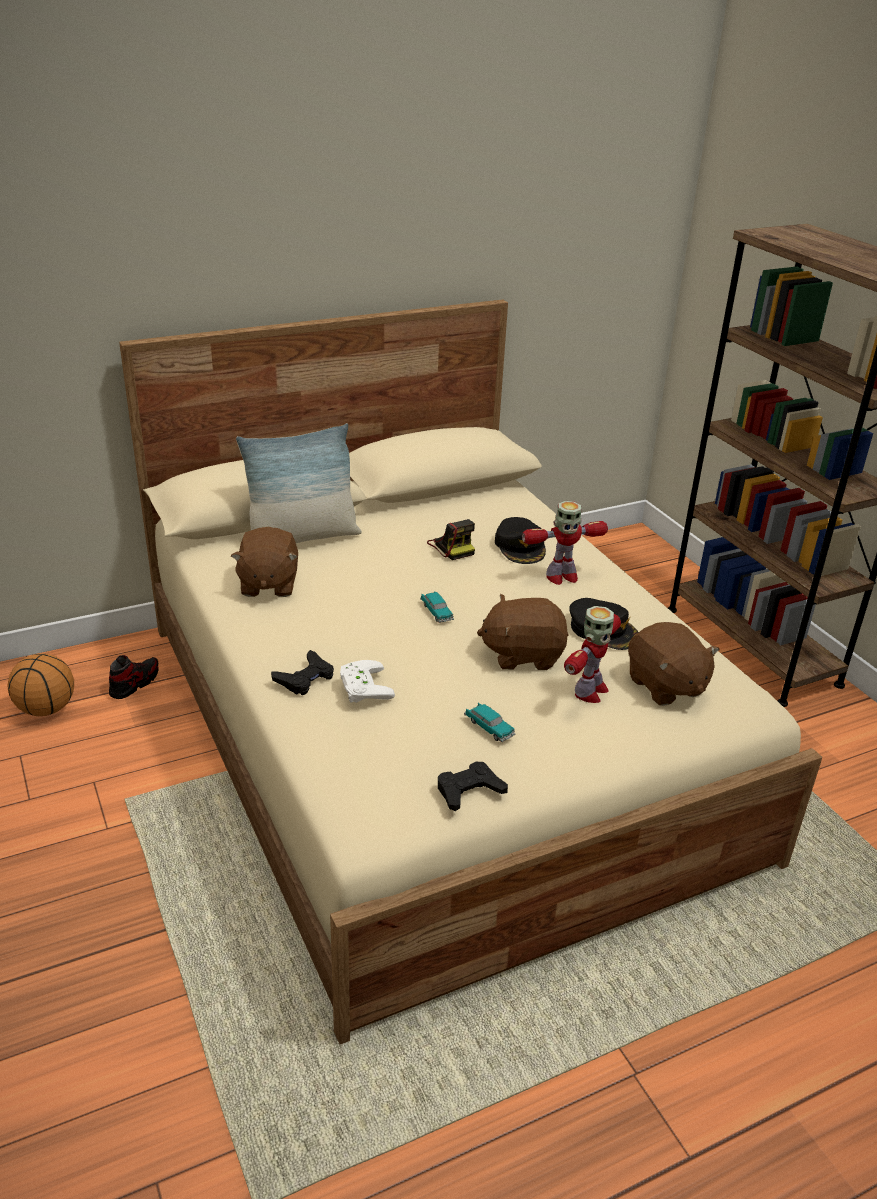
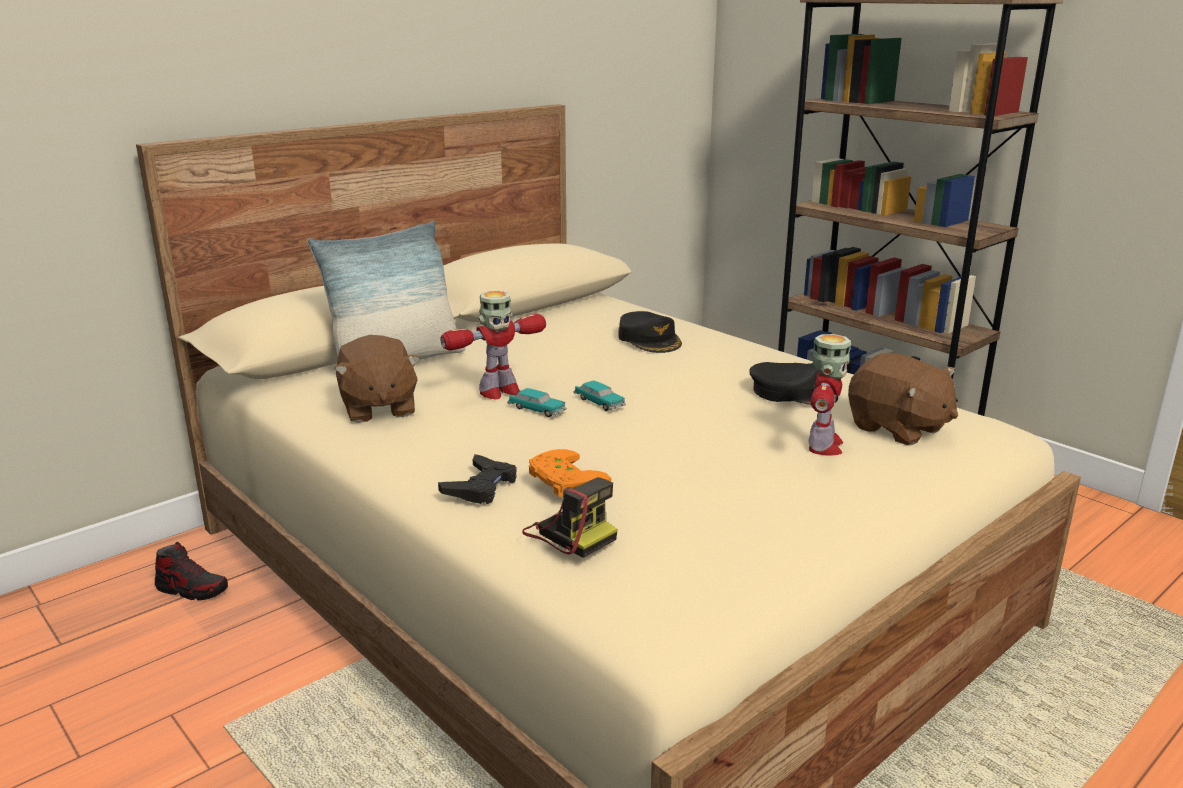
camera: 15 degrees left, 10 degrees down
(45, 709) = (73, 641): basketball -> none
(135, 683) = (192, 589): shoe -> shoe turned 90 degrees clockwise
(361, 686) = (562, 479): white game controller -> orange game controller
(451, 547) = (574, 350): camera -> camera (569, 533)
(469, 790) = (766, 562): black game controller -> none
(489, 727) = (741, 495): toy car -> toy car (537, 409)
(522, 654) = (722, 427): brown plush toy -> none
(561, 577) = (712, 357): toy robot -> toy robot (498, 391)

